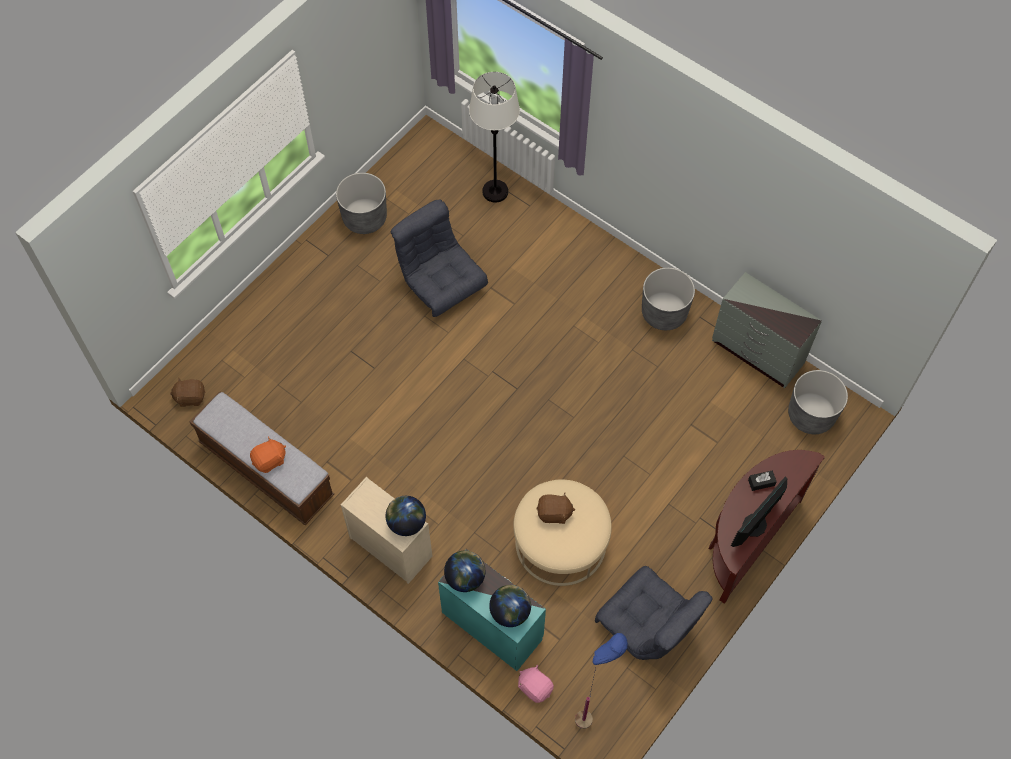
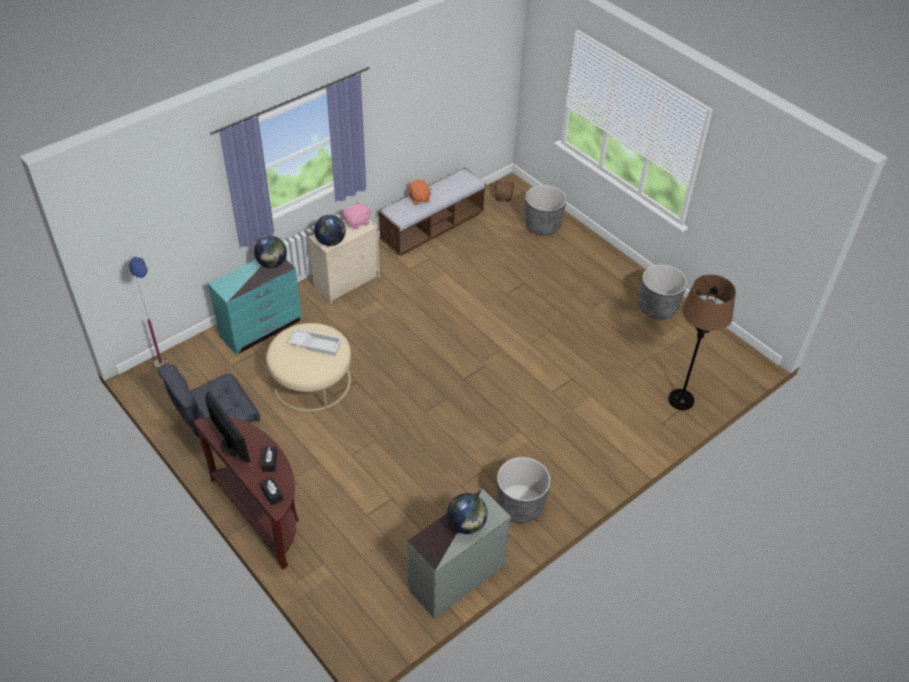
camera: 100 degrees right, 15 degrees down
(441, 283) = (581, 346): grey armchair -> none
(495, 191) = (681, 400): white floor lamp -> brown floor lamp
(510, 612) = (233, 283): globe -> globe (466, 524)
(535, 687) = (201, 344): pink plush toy -> pink plush toy (357, 223)
(554, 513) = (316, 344): brown plush toy -> white tray
(797, 469) = (272, 494): none -> black tissue box
(811, 415) = (371, 606): grey planter -> grey planter (542, 225)

